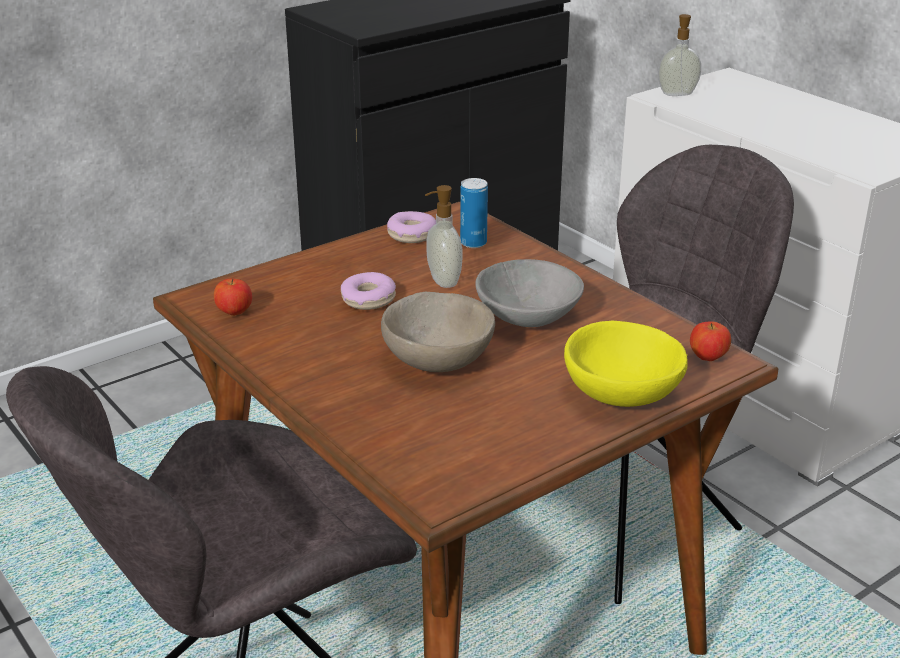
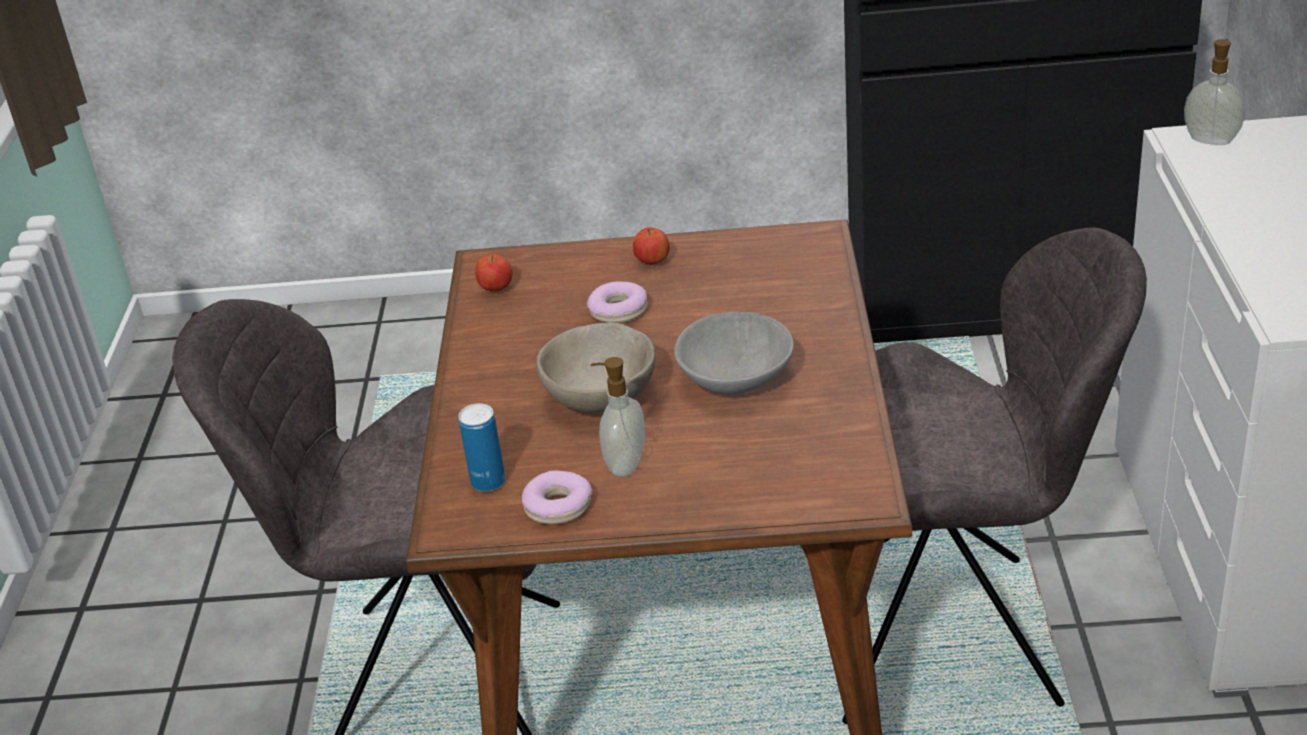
camera: 40 degrees right, 5 degrees up
(412, 234) = (742, 248): donut -> donut (558, 506)
(442, 281) = (706, 312): soap dispenser -> soap dispenser (624, 464)
(473, 243) = (788, 276): can -> can (488, 482)
(621, 395) = (714, 494): yellow bowl -> none
(708, 358) = (848, 487): apple -> apple (652, 262)

